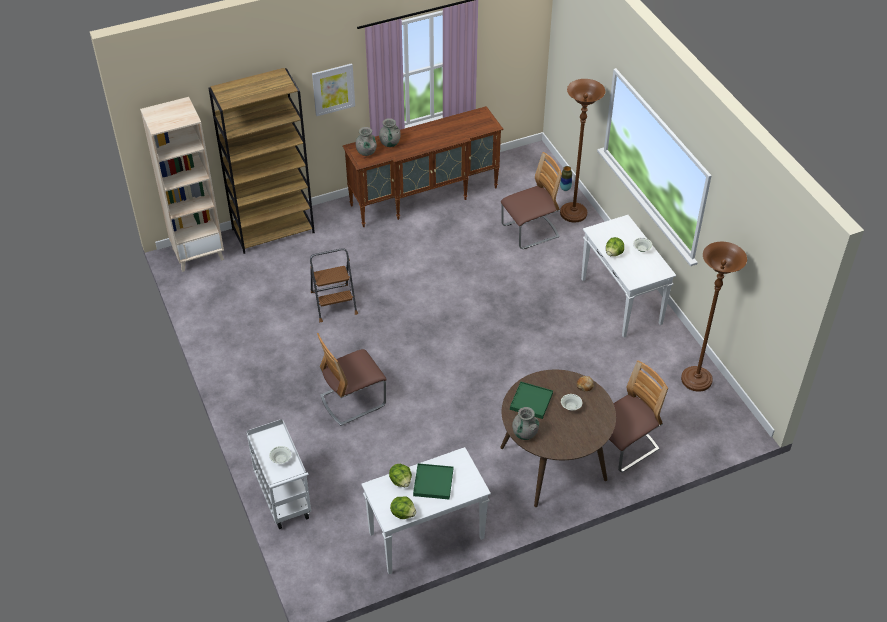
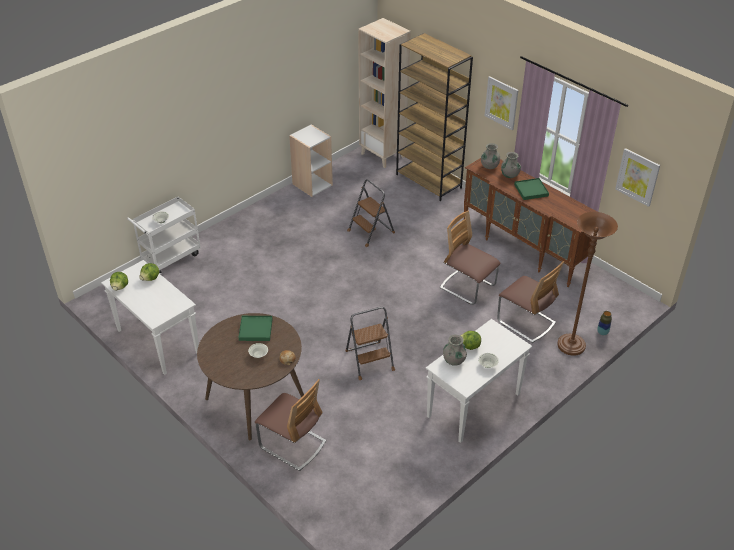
camera: 70 degrees right, 5 degrees down
(214, 330) = (312, 184): none -> bookcase
(353, 401) = (275, 268): chair -> chair (467, 287)
(433, 483) = (153, 295): green tray -> green tray (531, 190)
(499, 52) = (637, 177): none -> picture
(524, 433) = (218, 333): grey vase -> grey vase (454, 360)
(531, 358) = (369, 358): none -> brown step ladder
(696, 380) = (399, 484): brown floor lamp -> none

